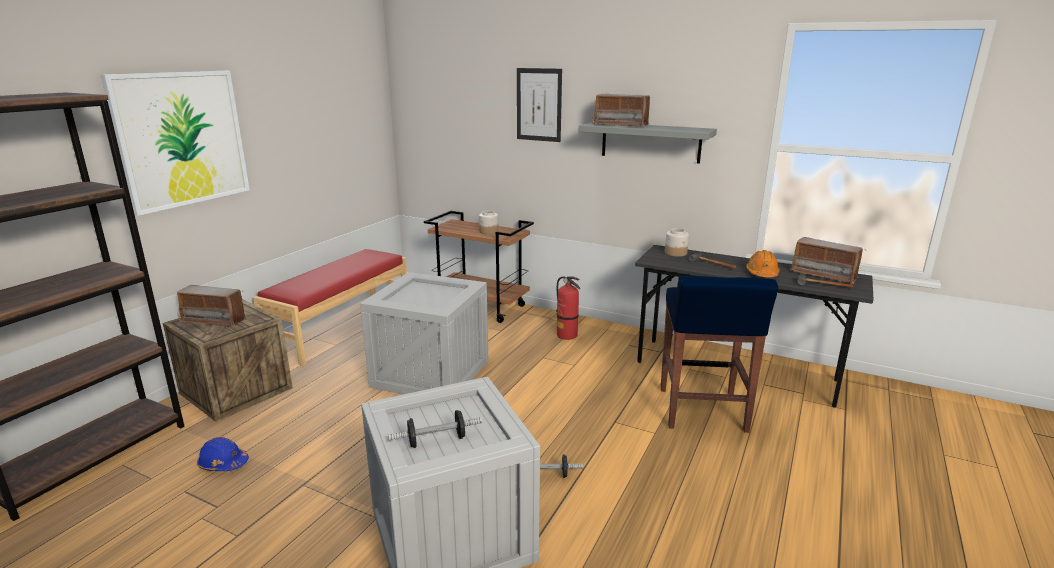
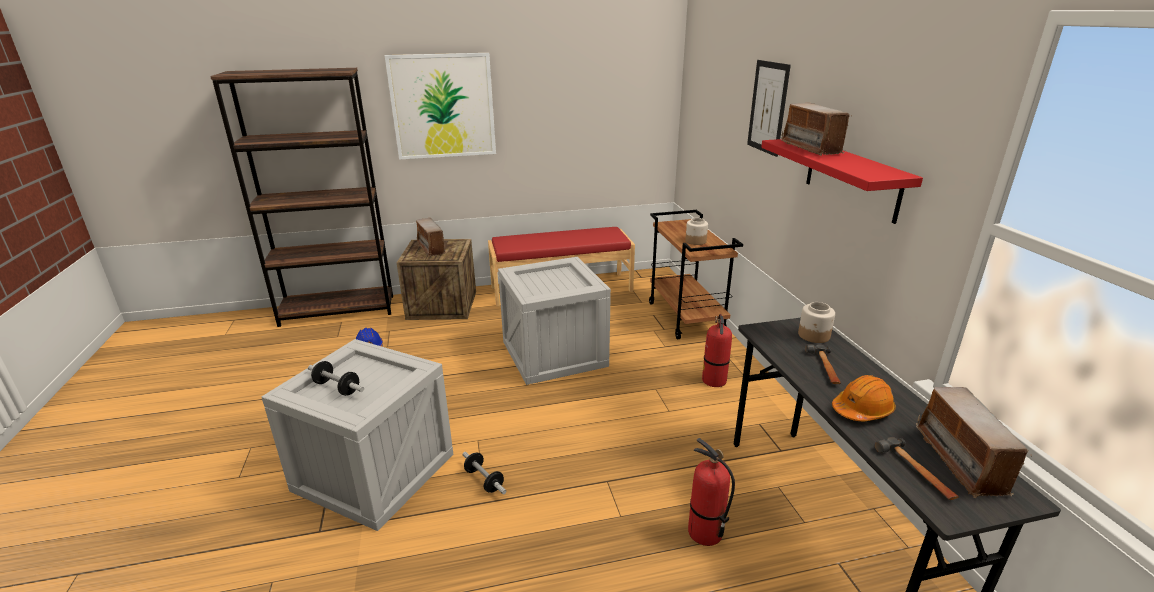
camera: 50 degrees right, 5 degrees up
(650, 142) = (851, 178): grey shelf -> red shelf
(702, 411) = (704, 533): blue stool -> fire extinguisher

